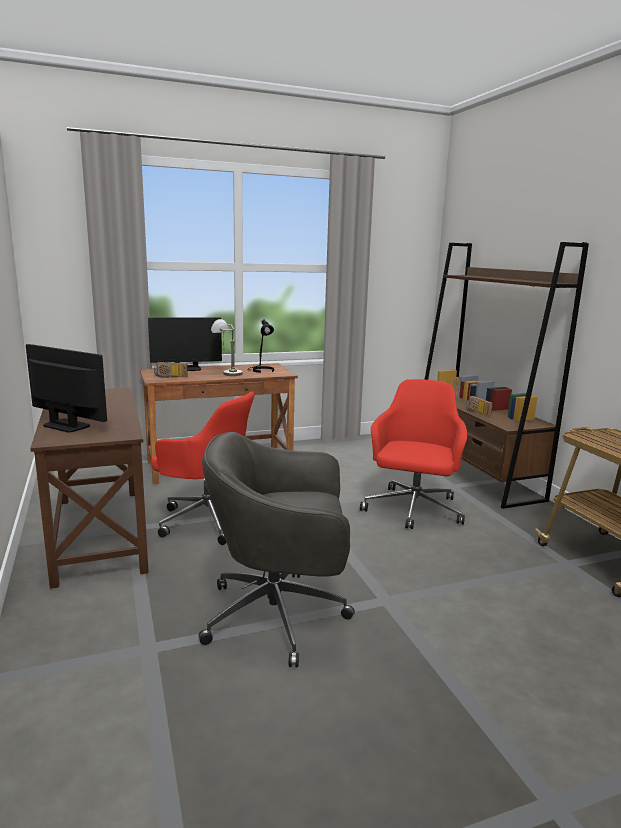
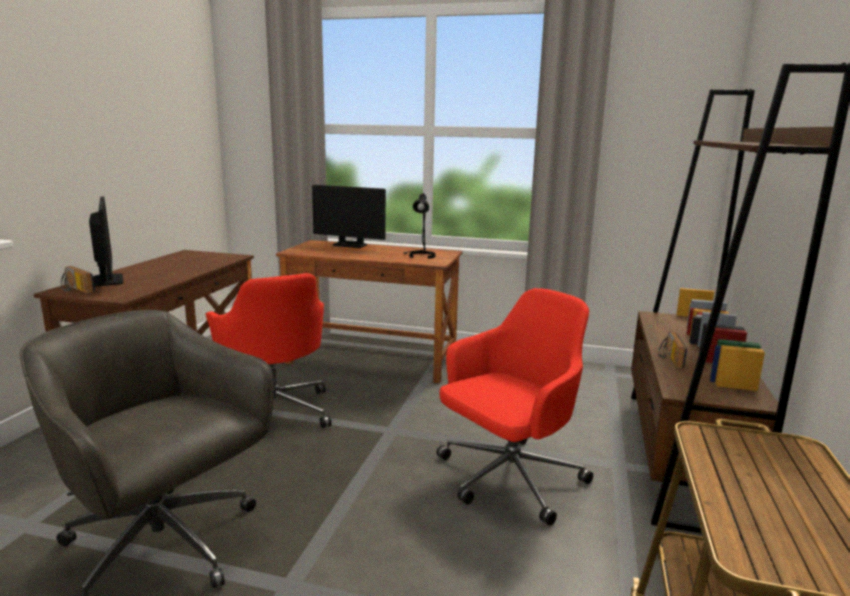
camera: 35 degrees right, 0 degrees up
(170, 377) = (313, 250): radio -> radio (75, 290)
(226, 374) = (372, 255): grey table lamp -> none

